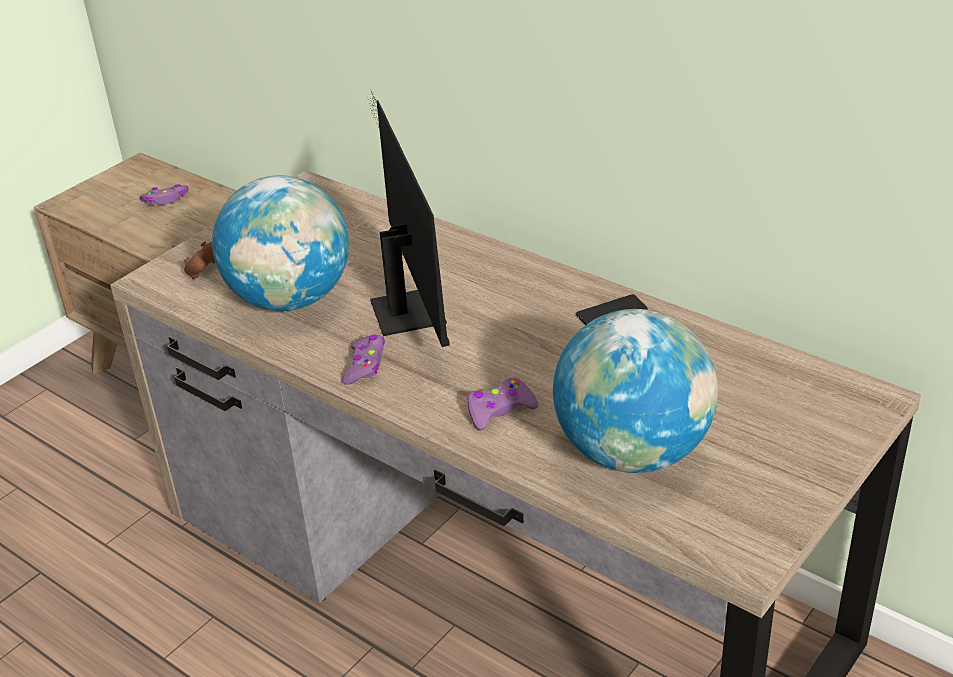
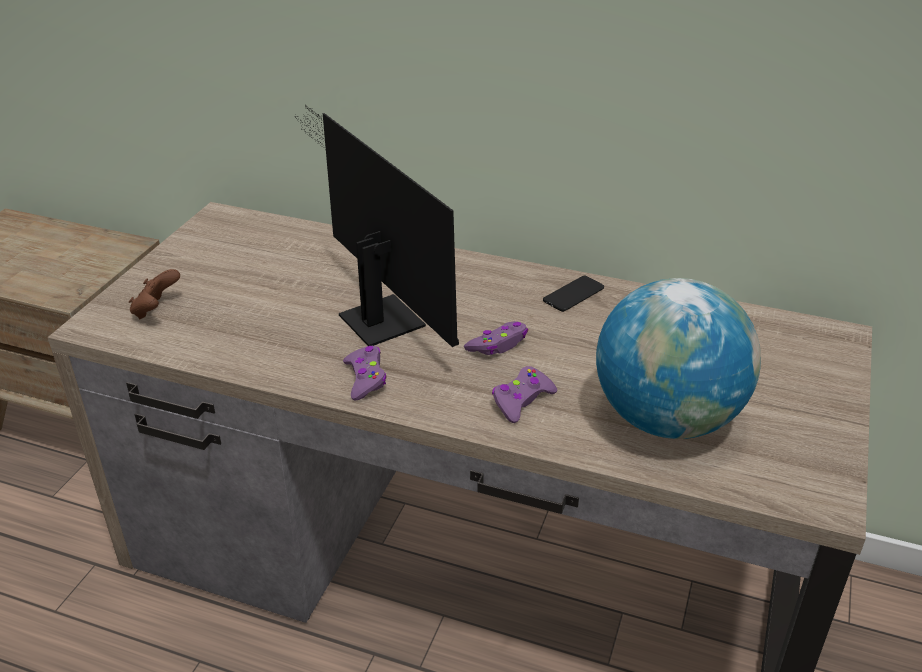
camera: 20 degrees left, 0 degrees up
(166, 200) = (53, 250): purple game controller -> purple game controller (498, 345)
(290, 299) = (255, 325): globe -> none

